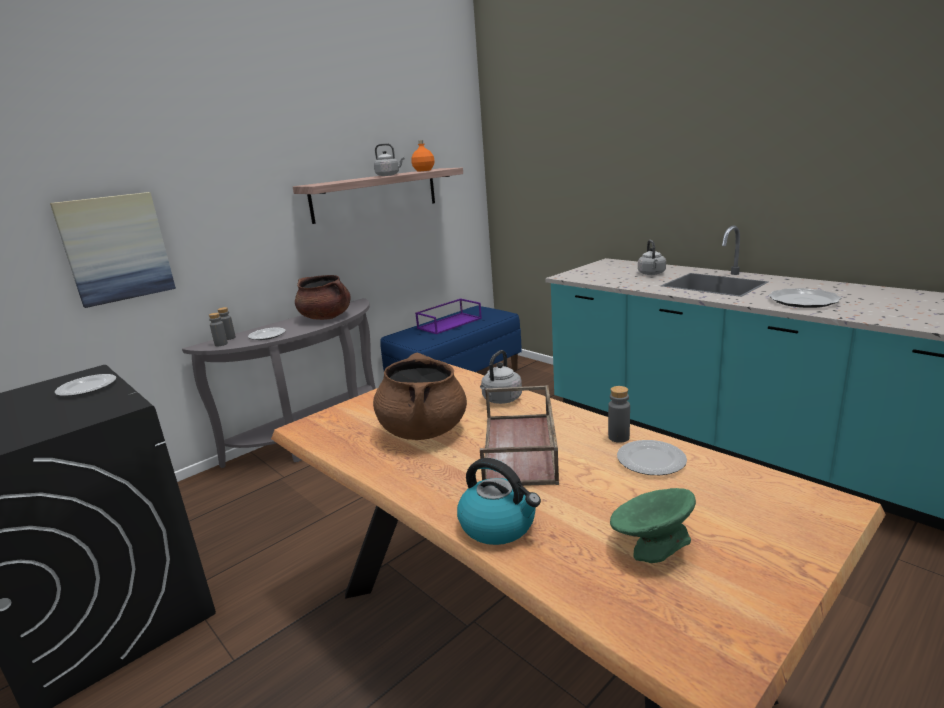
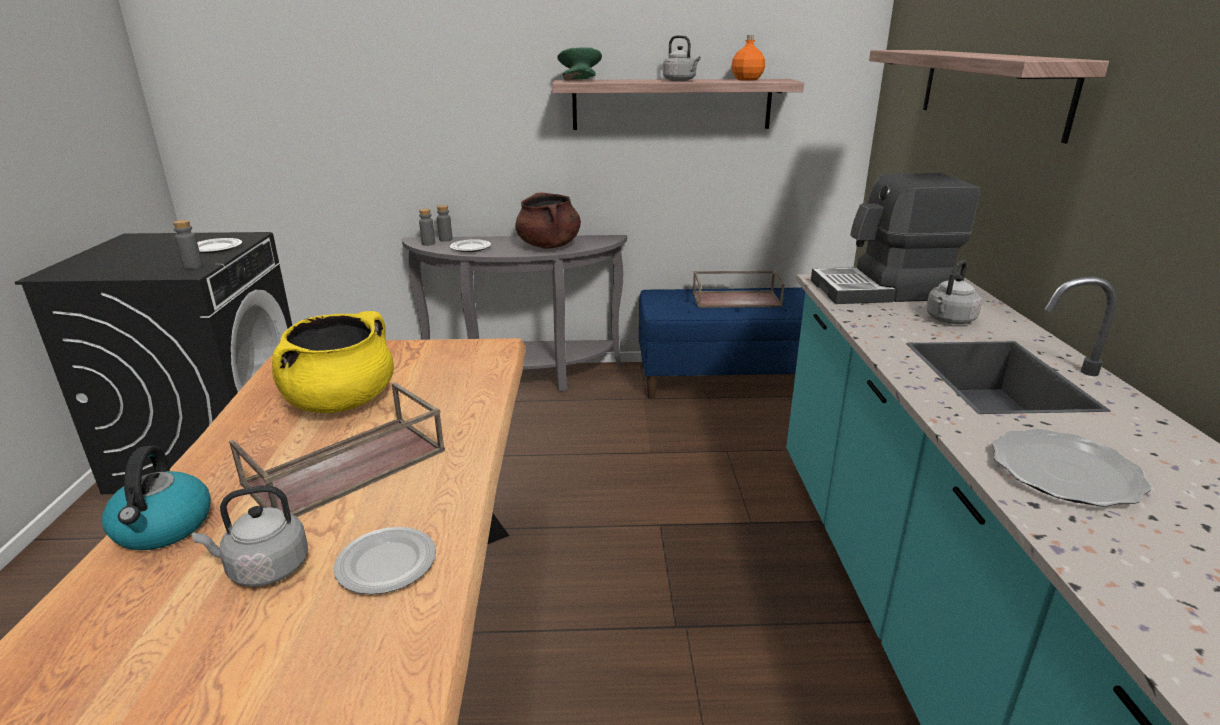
camera: 40 degrees right, 5 degrees up
(116, 248) = (354, 122): picture -> none
(423, 430) = (341, 401): brown cooking pot -> yellow cooking pot
(449, 323) = (737, 299): purple tray -> brown tray
(501, 400) = (458, 407): grey kettle -> grey kettle (264, 569)
(598, 154) = (991, 89): none -> shelf
(599, 272) = (883, 290): none -> coffee machine
(618, 437) = (432, 516): grey bottle -> grey bottle (193, 266)
(651, 546) = (166, 645): green bowl -> green bowl (579, 80)

